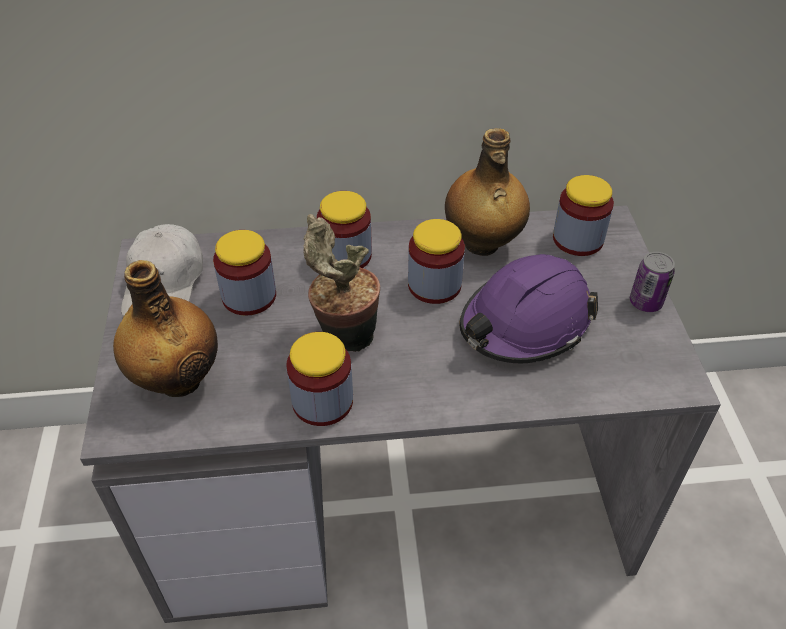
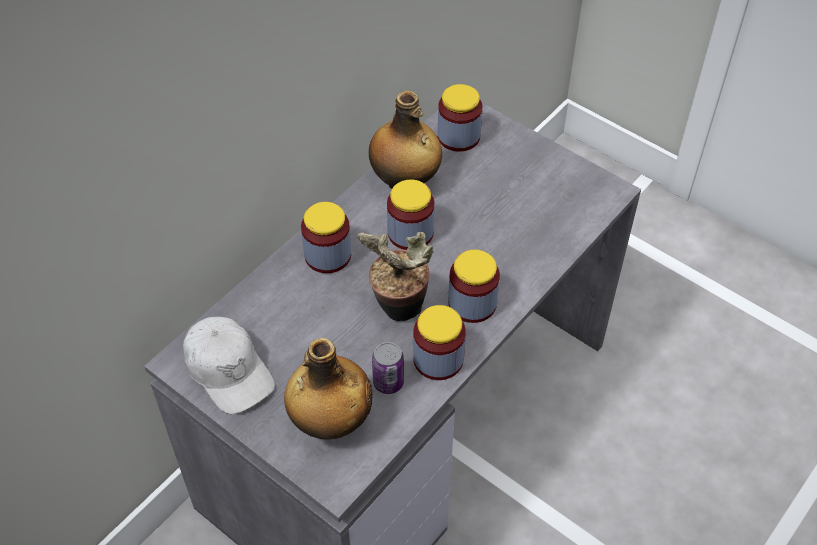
camera: 45 degrees left, 5 degrees up
(249, 296) = (301, 332): jar -> jar (472, 303)
(525, 323) = (492, 218): purple hard hat -> none
(645, 302) = (542, 153): can -> can (388, 382)

